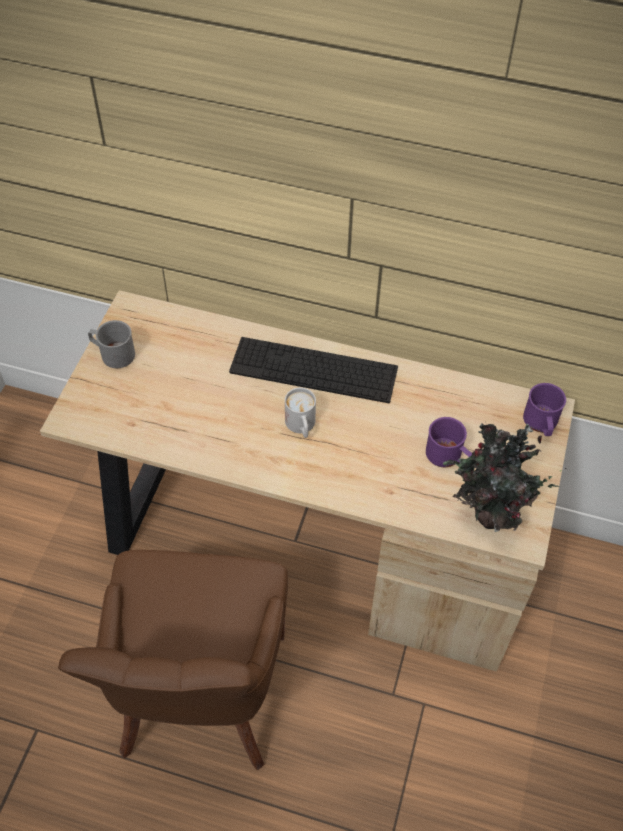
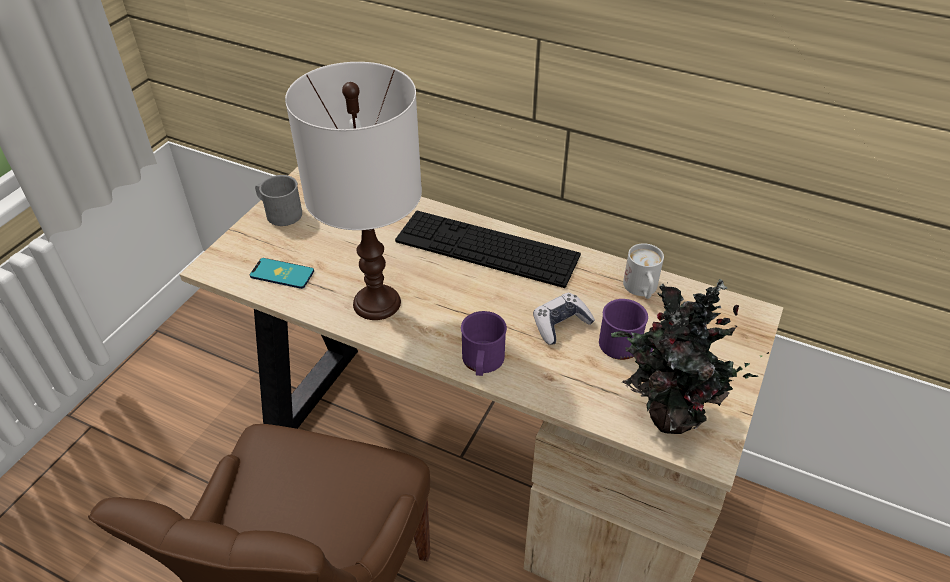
camera: 10 degrees right, 10 degrees down
(135, 419) = (282, 274): none -> phone
(229, 438) = (378, 302): none -> white table lamp
(301, 427) = (461, 300): white mug -> white mug (641, 290)
(391, 440) = (560, 324): none -> game controller
(541, 423) = (740, 327): purple mug -> purple mug (482, 363)

